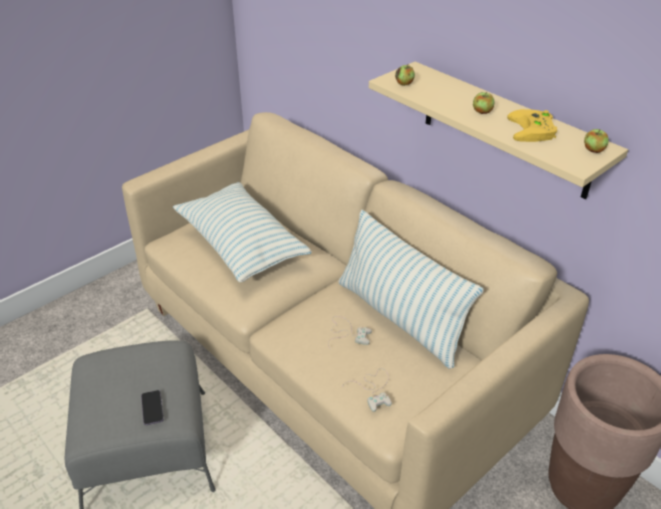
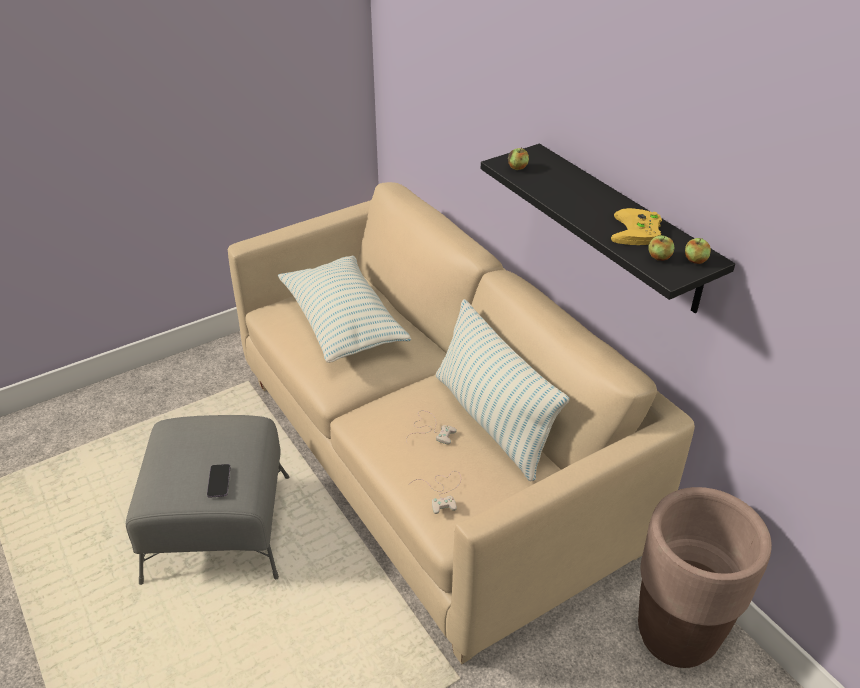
camera: 10 degrees right, 0 degrees up
(482, 111) = (589, 206): apple -> apple (659, 257)
(505, 129) = (622, 228): beige shelf -> black shelf

